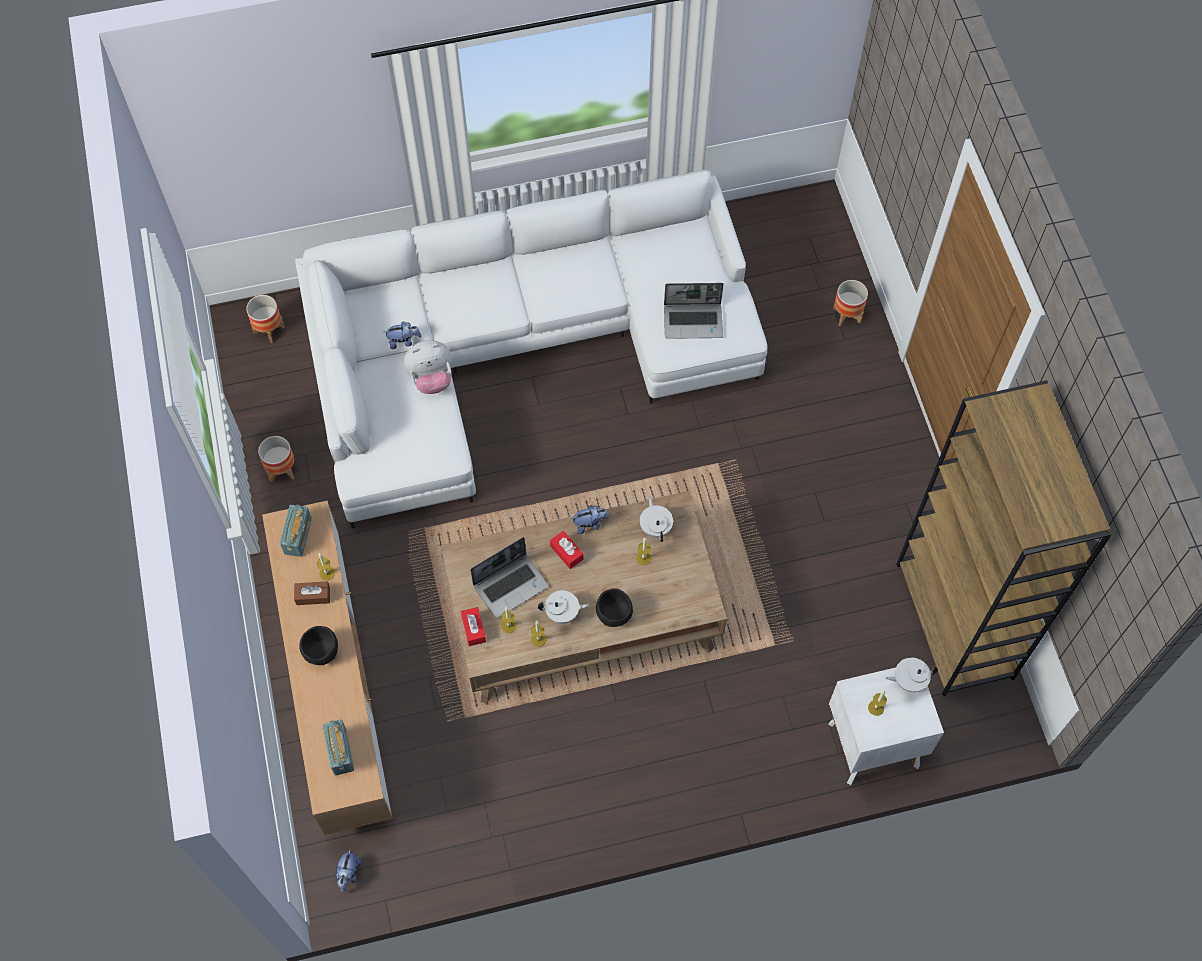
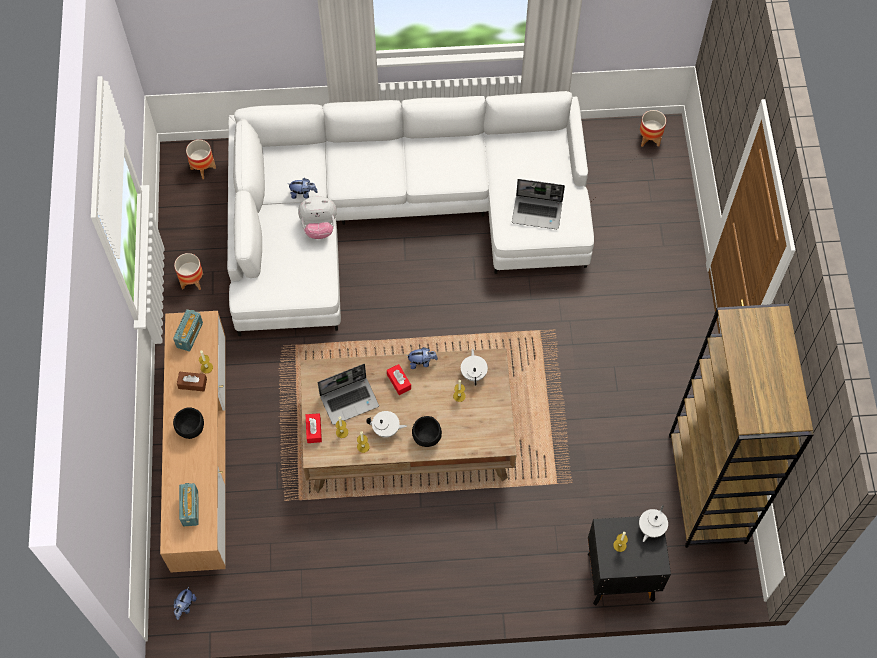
camera: 10 degrees right, 0 degrees up
(847, 315) = (669, 226): planter -> planter (649, 139)
(871, 743) = (619, 575): white nightstand -> black nightstand
(909, 680) = (651, 528): white teapot -> white teapot turned 60 degrees counterclockwise

